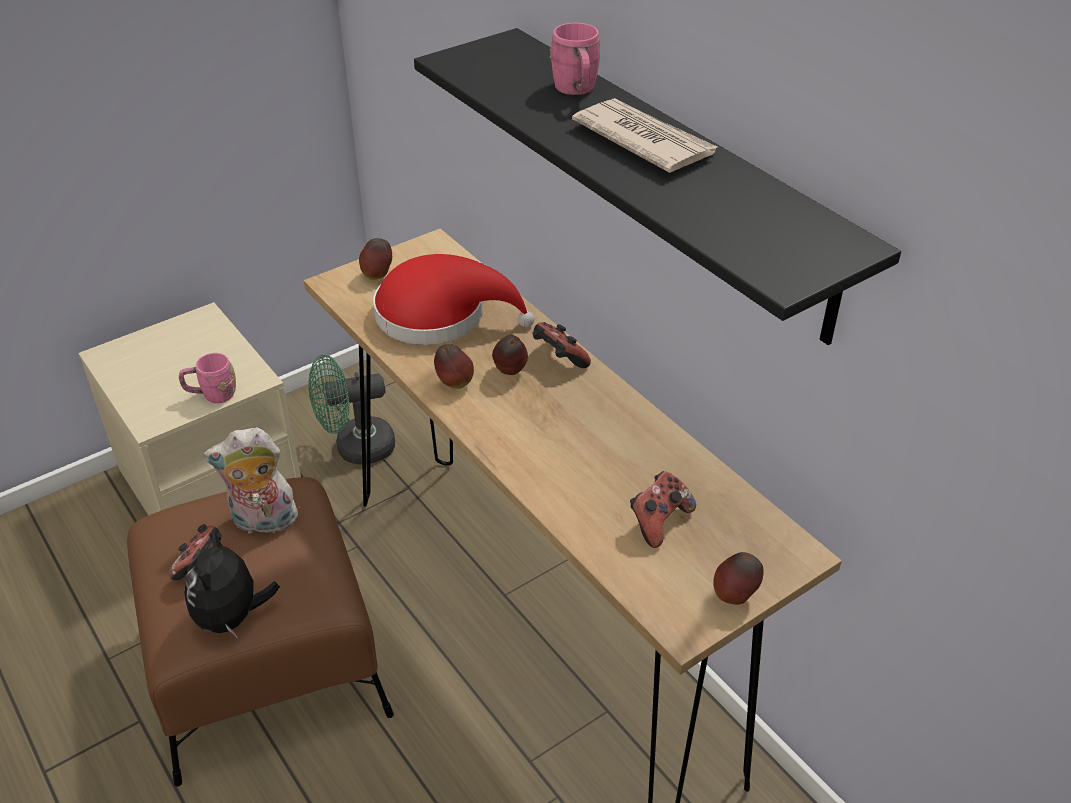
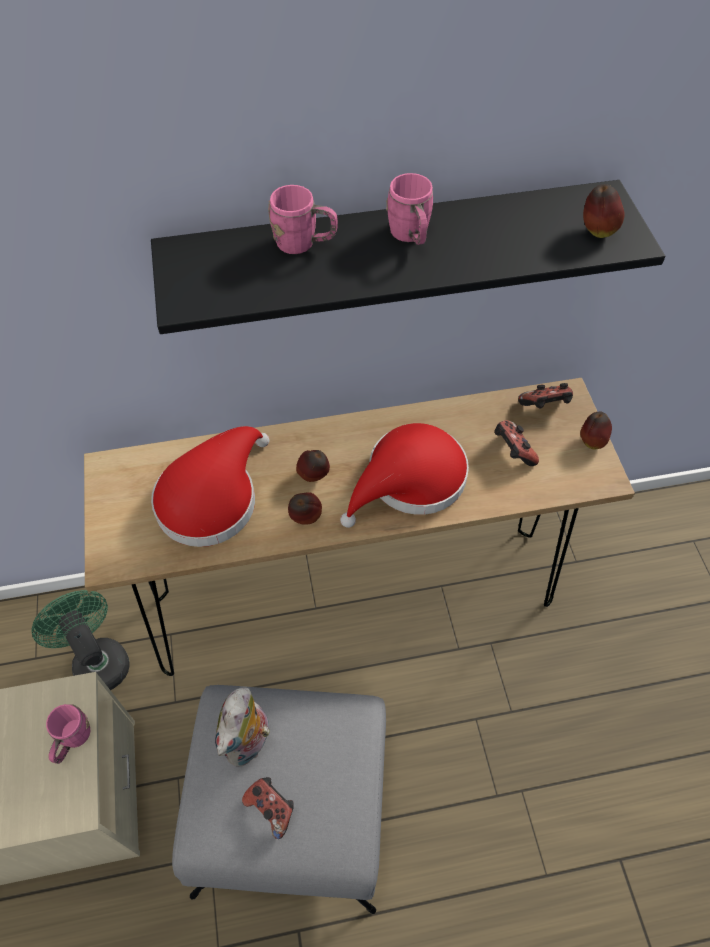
camera: 65 degrees left, 15 degrees up
(232, 617) = (343, 796): plush toy -> none
(265, 666) = (294, 808): brown ottoman -> grey ottoman
(355, 447) = (97, 659): green fan -> green fan turned 135 degrees clockwise
(378, 275) = (122, 524): apple -> apple (596, 231)
(553, 445) = (410, 481): none -> red hat
(558, 359) = (316, 439): game controller -> game controller (544, 407)
(643, 140) = (411, 237): newspaper -> pink mug

